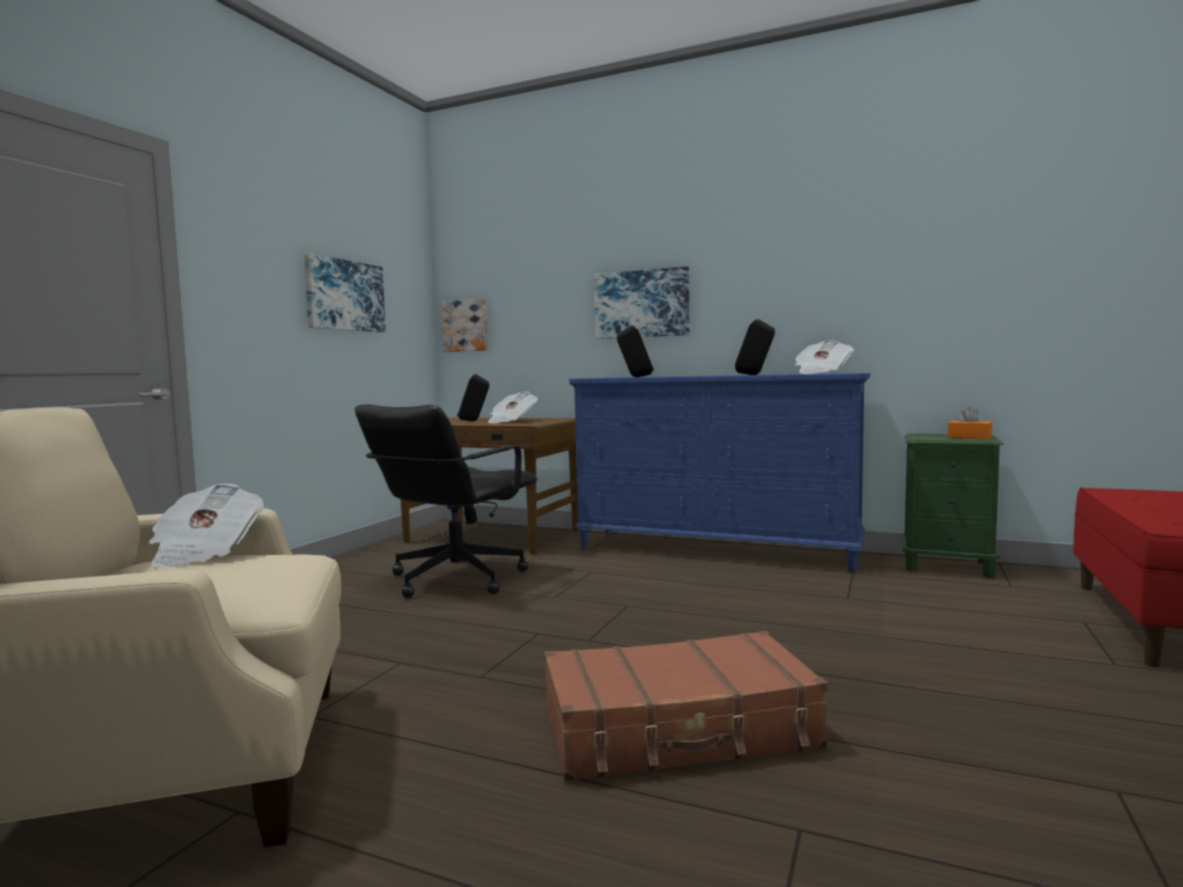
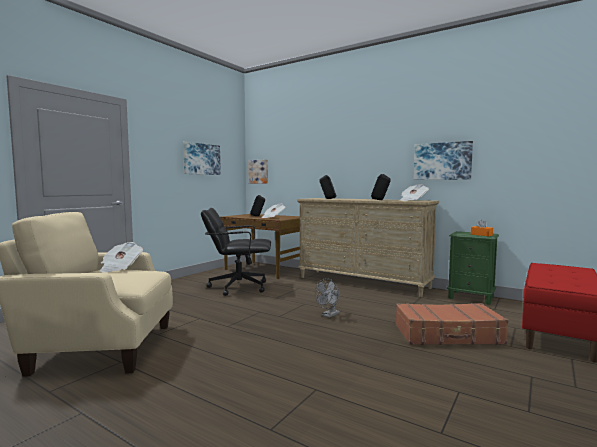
camera: 10 degrees right, 0 degrees up
(455, 579) = (238, 287): black office chair -> black office chair turned 45 degrees clockwise
(642, 304) = (335, 164): picture -> picture (442, 161)
(679, 731) = (293, 353): brown suitcase -> brown suitcase (448, 335)
(697, 629) = (329, 315): none -> grey fan
(717, 550) = (363, 282): blue dresser -> beige dresser

